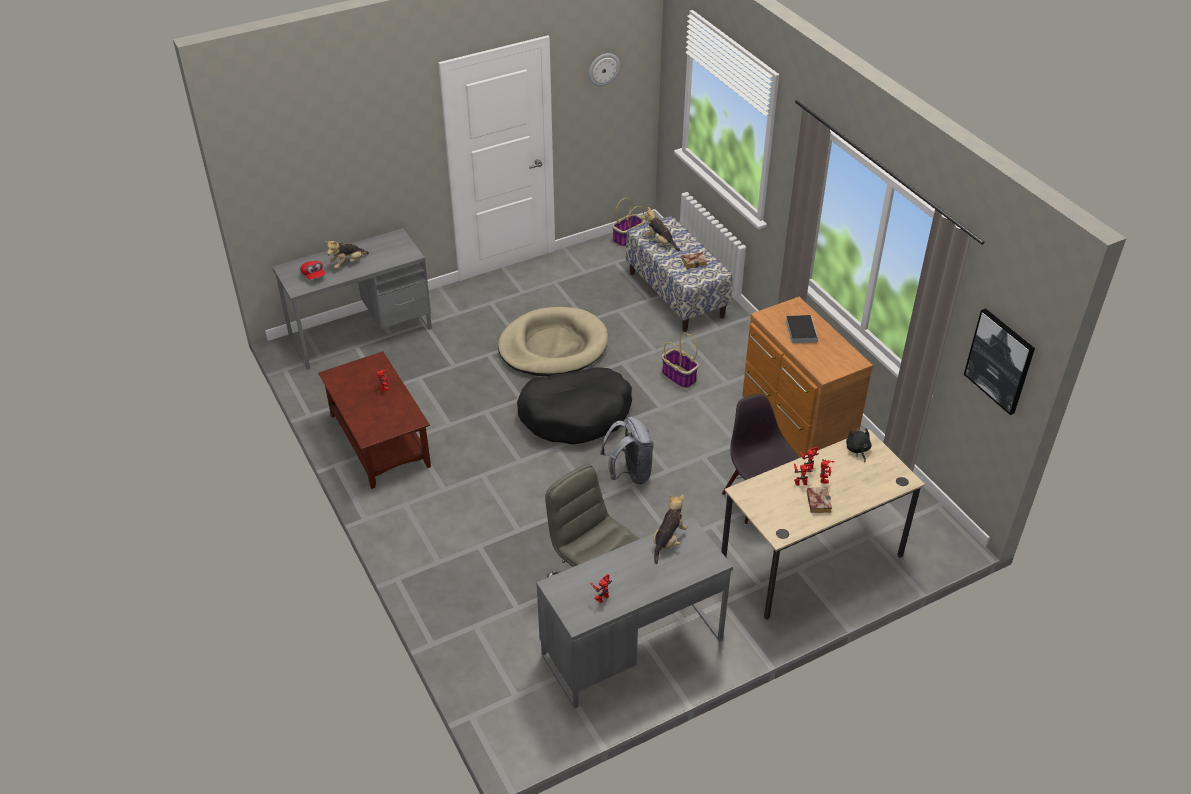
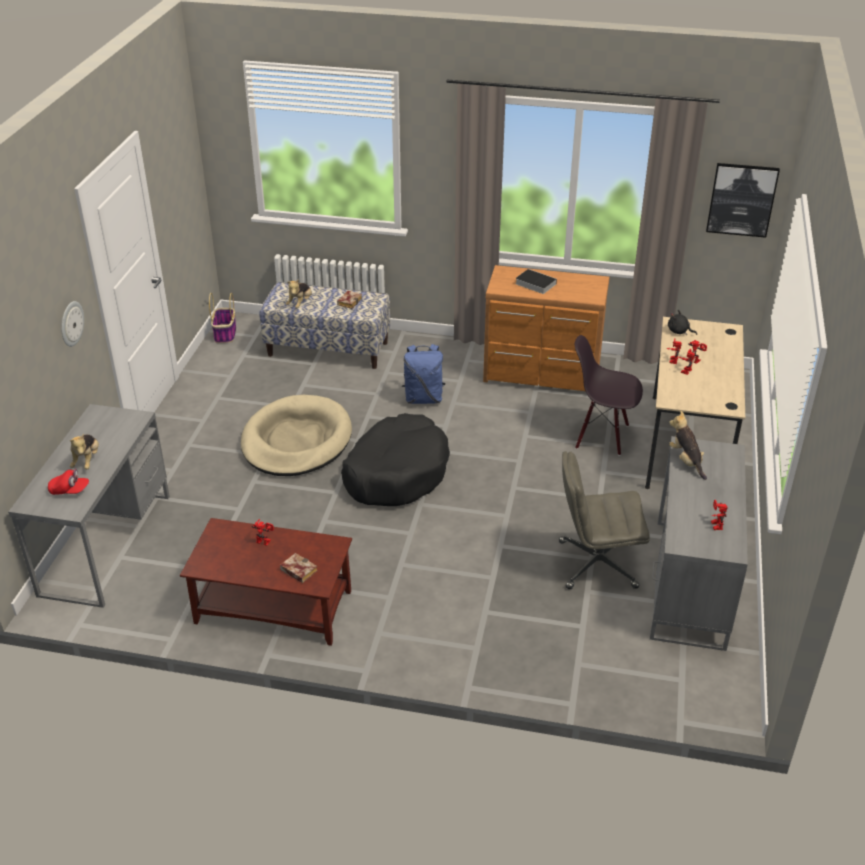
camera: 50 degrees left, 5 degrees down
(603, 69) = (172, 157): wall clock -> wall clock (71, 323)
(629, 474) = (499, 482): grey backpack -> none
(660, 242) = (300, 303): plush toy -> plush toy turned 60 degrees counterclockwise
(679, 377) = (423, 398): basket -> blue backpack
(817, 501) = (714, 374): book -> book (297, 570)

